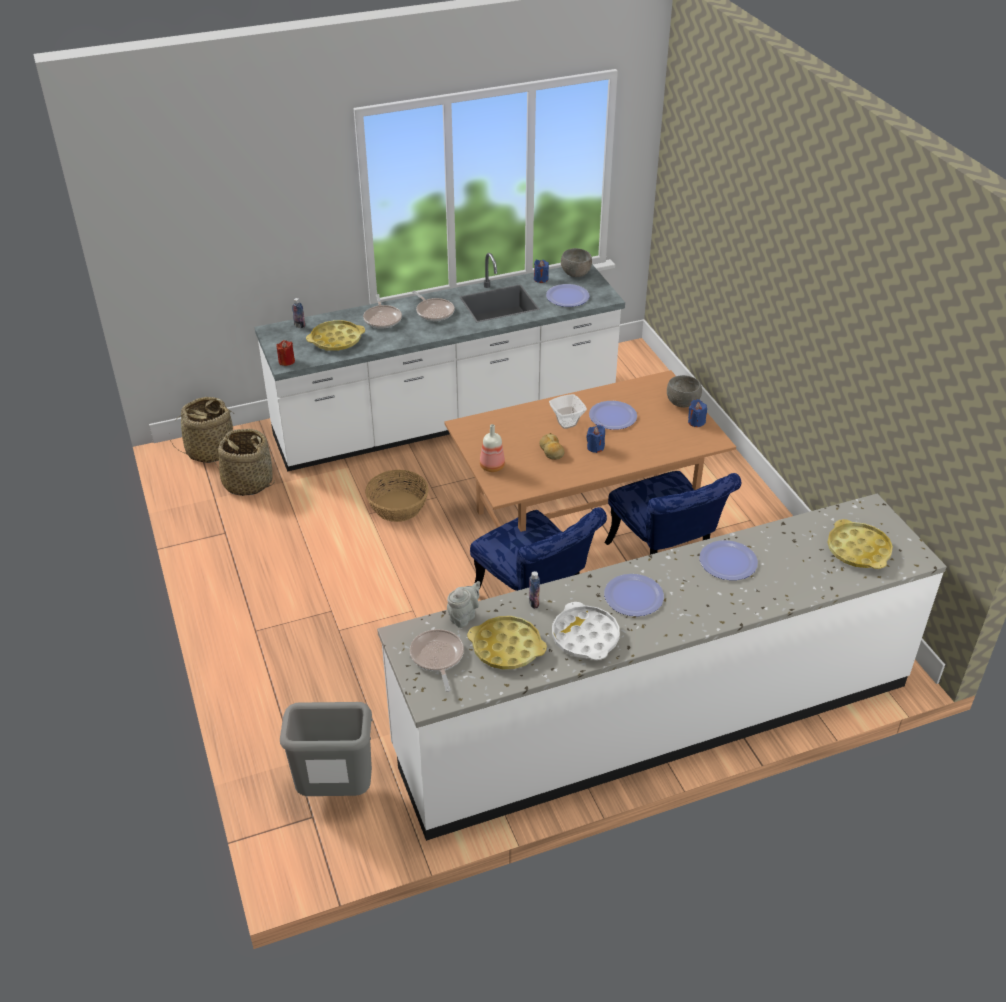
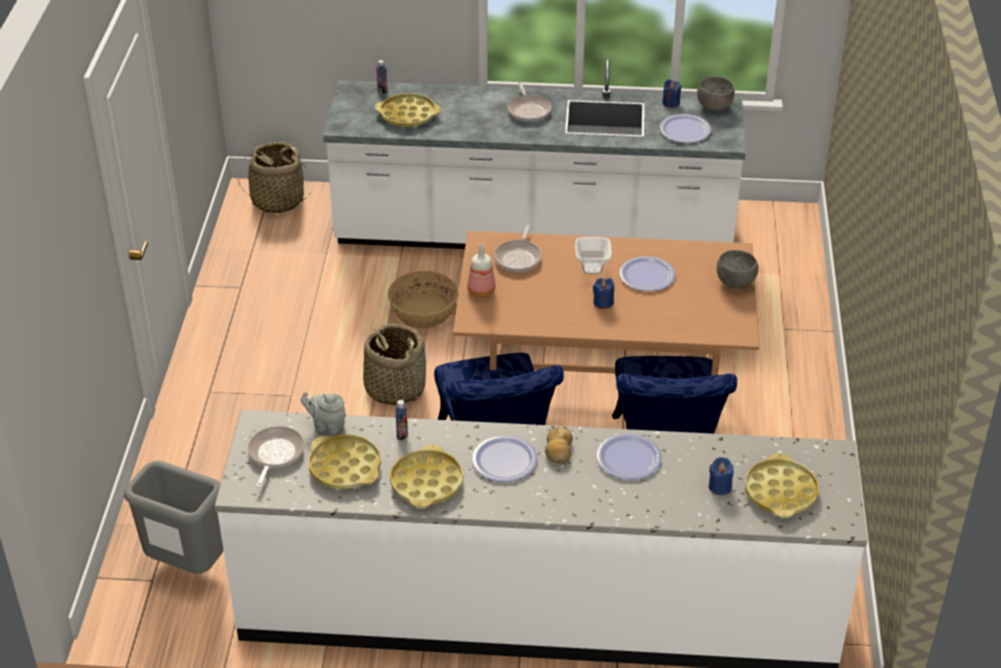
camera: 25 degrees right, 0 degrees up
(247, 482) = (293, 243): basket -> basket (395, 387)
(286, 361) = (344, 125): red candle -> none
(382, 318) = (470, 104): frying pan -> frying pan (518, 257)
(464, 616) = (327, 425): grey teapot -> grey teapot turned 135 degrees counterclockwise
(551, 451) = (554, 293): bread -> bread (558, 450)
(585, 637) = (426, 482): white tray -> yellow tray
(696, 422) = (734, 307): blue candle -> blue candle (720, 487)

